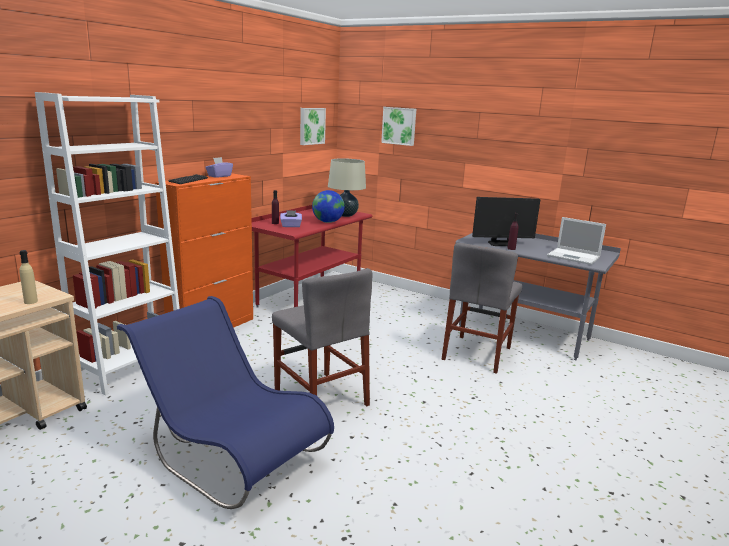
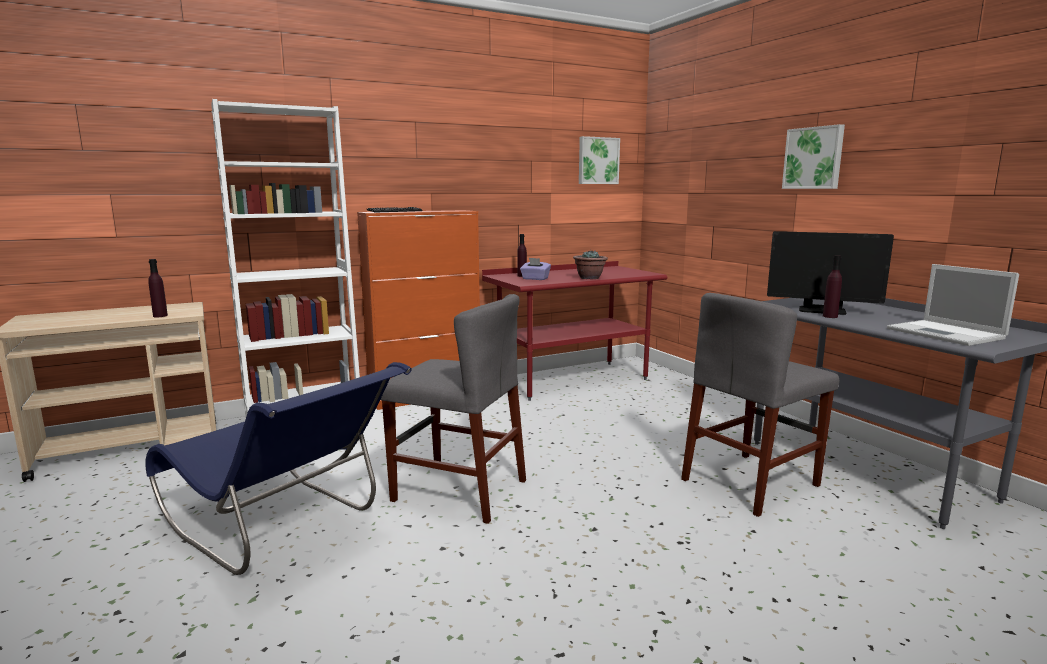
camera: 30 degrees right, 5 degrees down
(31, 301) = (160, 316): beige bottle -> purple bottle
(219, 176) = (441, 210): purple tissue box -> none
(229, 454) = (283, 528): blue chair -> blue chair turned 150 degrees clockwise
(320, 397) = (459, 490): grey chair -> grey chair turned 60 degrees counterclockwise
(328, 222) = (589, 278): globe -> potted plant
(345, 215) = (627, 274): beige table lamp -> none
(399, 126) = (712, 151): picture -> picture (814, 158)

